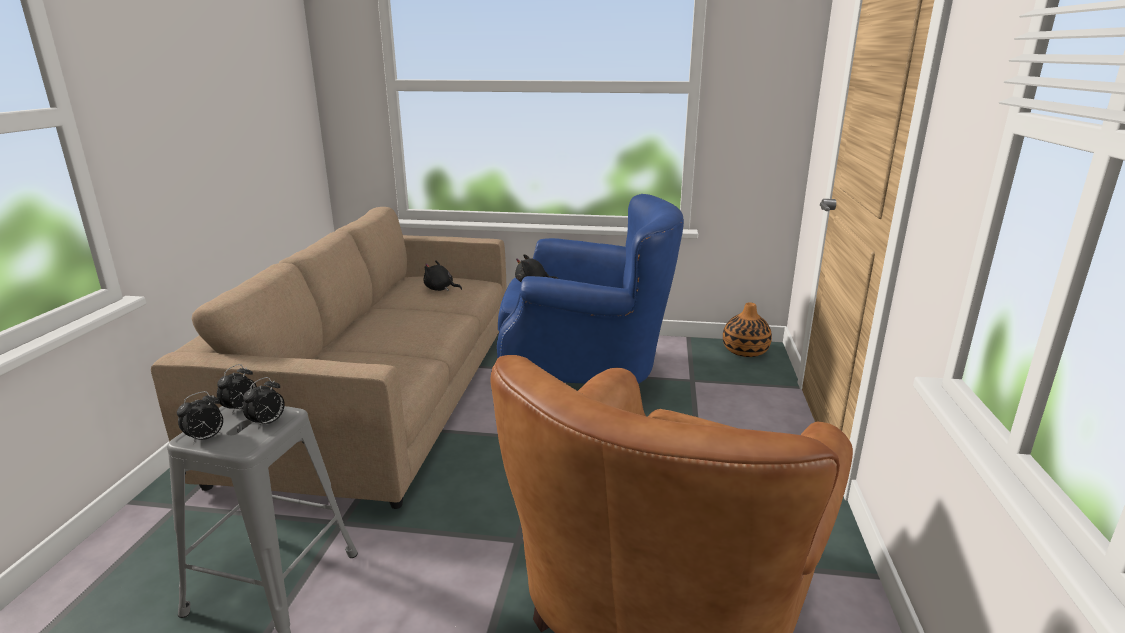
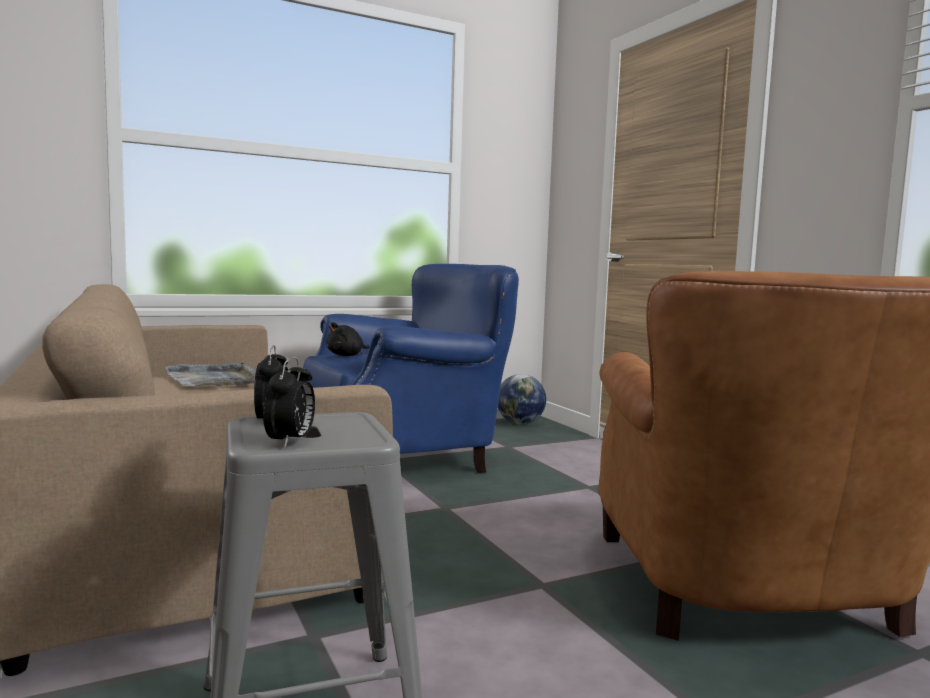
camera: 35 degrees left, 15 degrees down
(268, 423) = (345, 423): alarm clock -> none
(440, 289) = (213, 379): black plush toy -> grey tray
(745, 351) = (519, 423): vase -> globe

